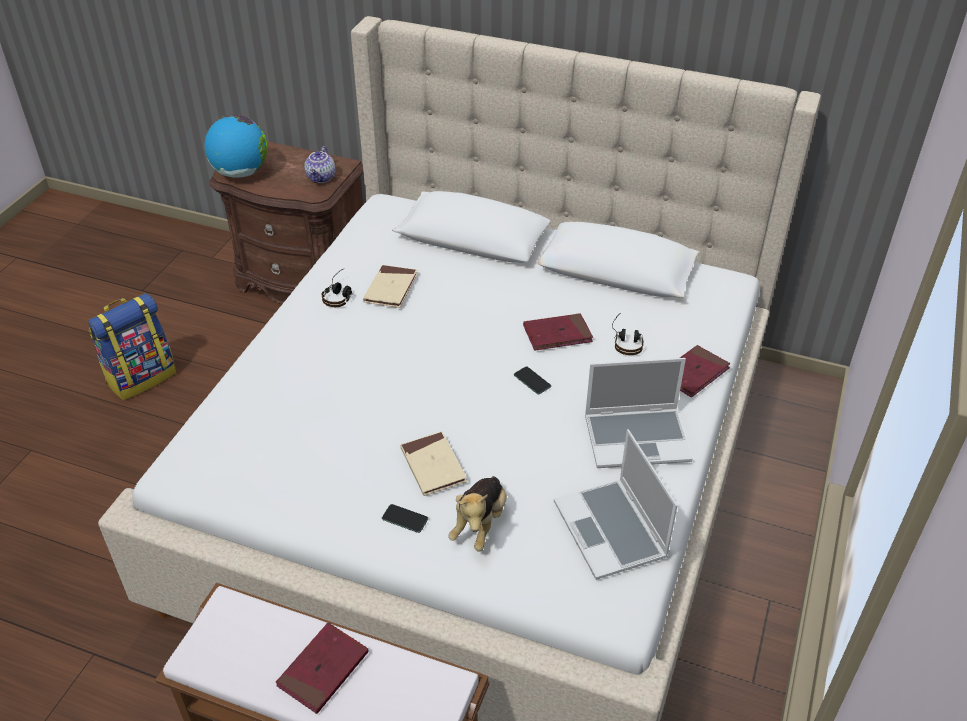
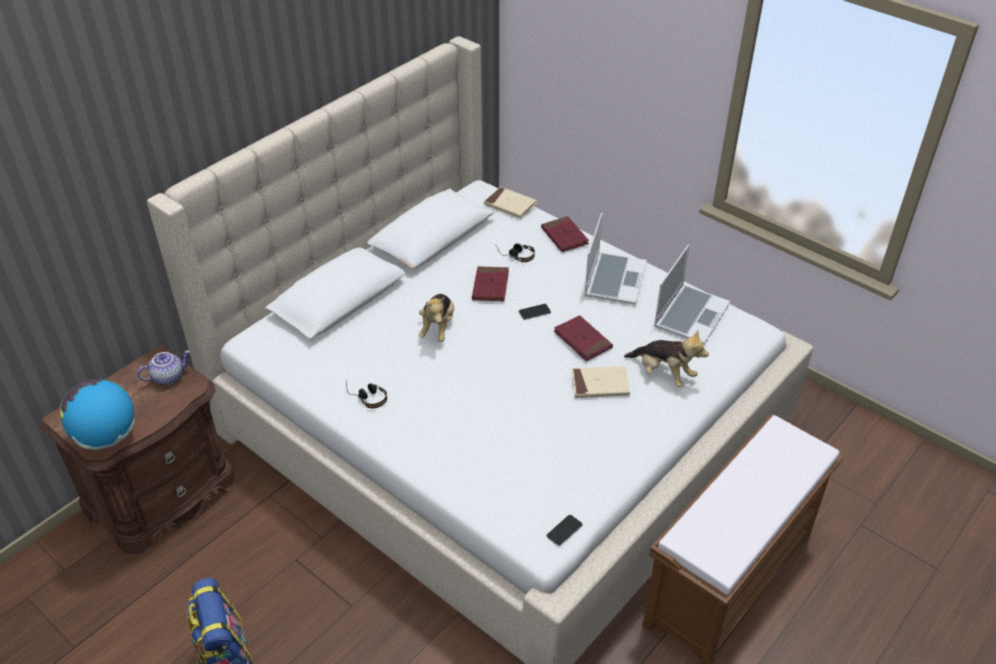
camera: 70 degrees left, 0 degrees up
(321, 178) = (168, 377): teapot -> teapot turned 60 degrees counterclockwise
(323, 670) = (753, 491): red book -> red book (582, 340)
(391, 289) = (380, 363): beige book -> beige book (510, 205)
(405, 519) = (646, 411): phone -> phone (564, 530)
(465, 313) = (438, 327): none -> plush toy
(612, 531) = (690, 315): laptop -> laptop turned 60 degrees counterclockwise

